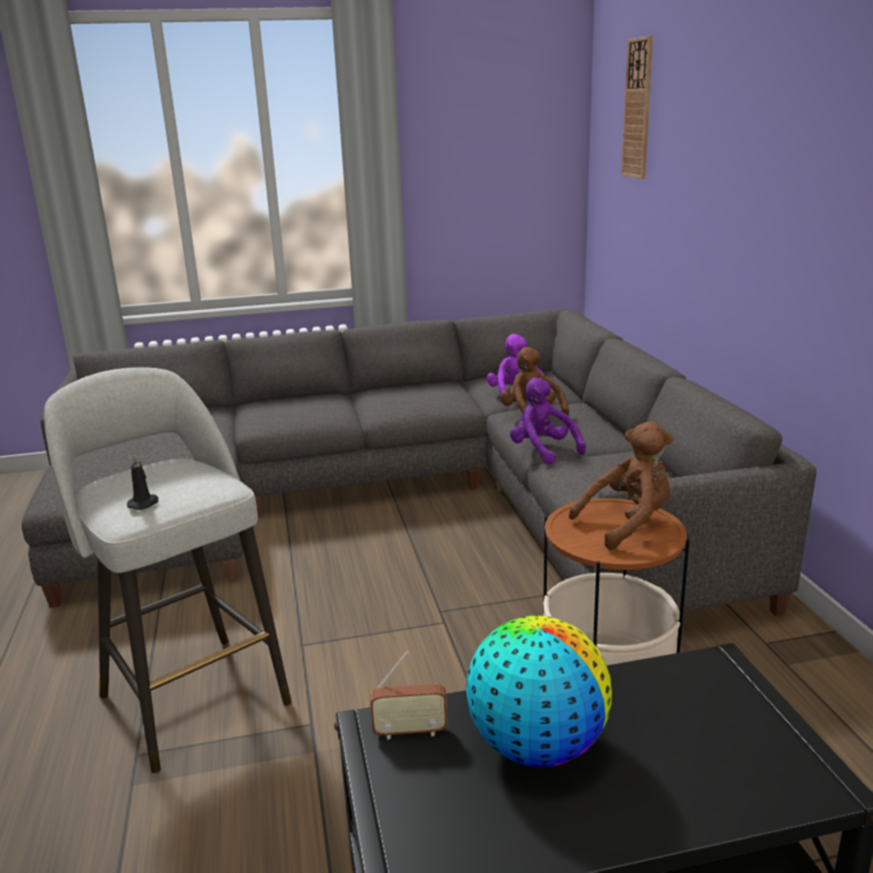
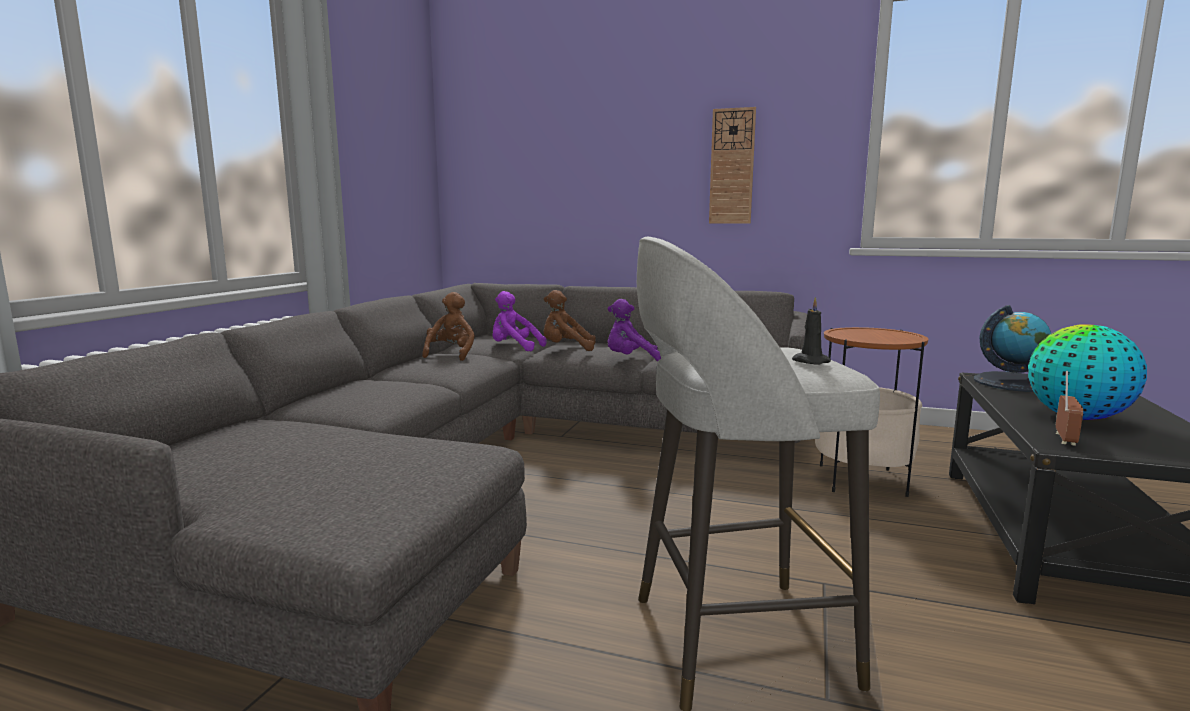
camera: 60 degrees left, 10 degrees down
(627, 524) = (869, 333): brown plush toy -> brown plush toy (451, 354)
(638, 109) = (523, 114): wall clock -> wall clock (732, 167)
(710, 690) = (1013, 383): none -> globe

